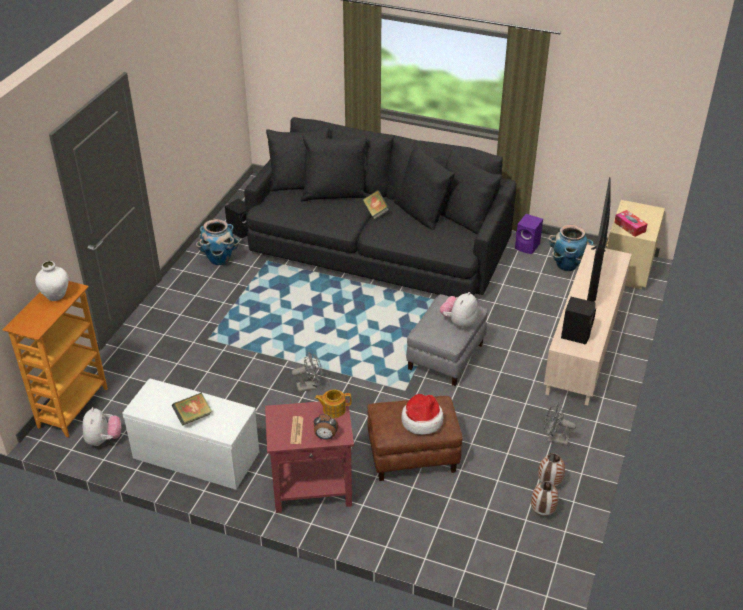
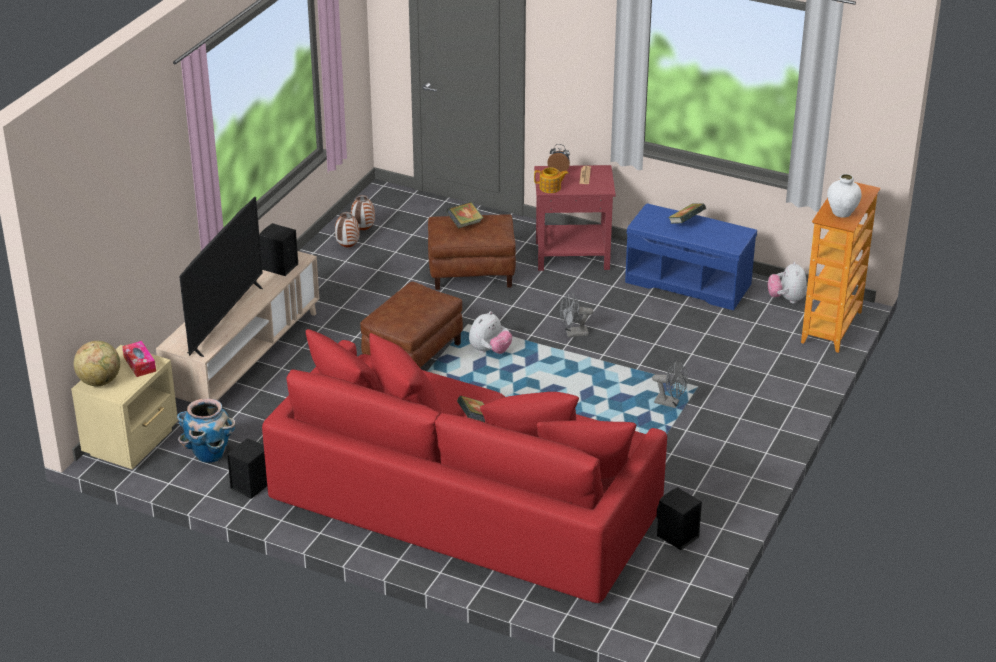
camera: 175 degrees left, 5 degrees down
(194, 455) = (689, 283): white bench -> blue bench
(219, 259) = (702, 490): planter -> none
(378, 245) = (469, 500): black sofa -> red sofa
(421, 420) = (465, 224): hat -> book
(446, 357) = (413, 354): grey ottoman -> brown ottoman
(458, 322) = (400, 304): plush toy -> plush toy (490, 351)
(528, 247) = (250, 485): purple speaker -> black speaker
(554, 439) = (326, 277): grey fan -> grey fan (670, 403)
(648, 213) = (100, 381): none -> globe

